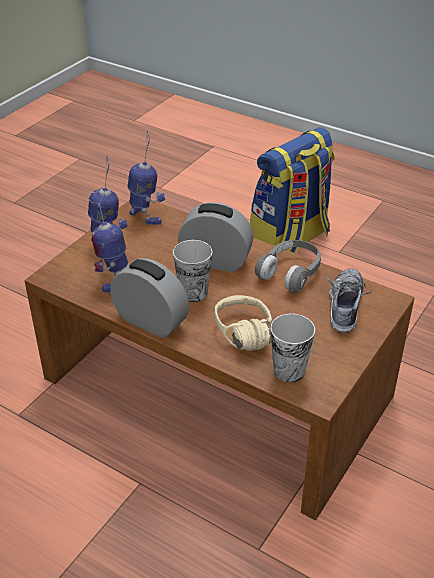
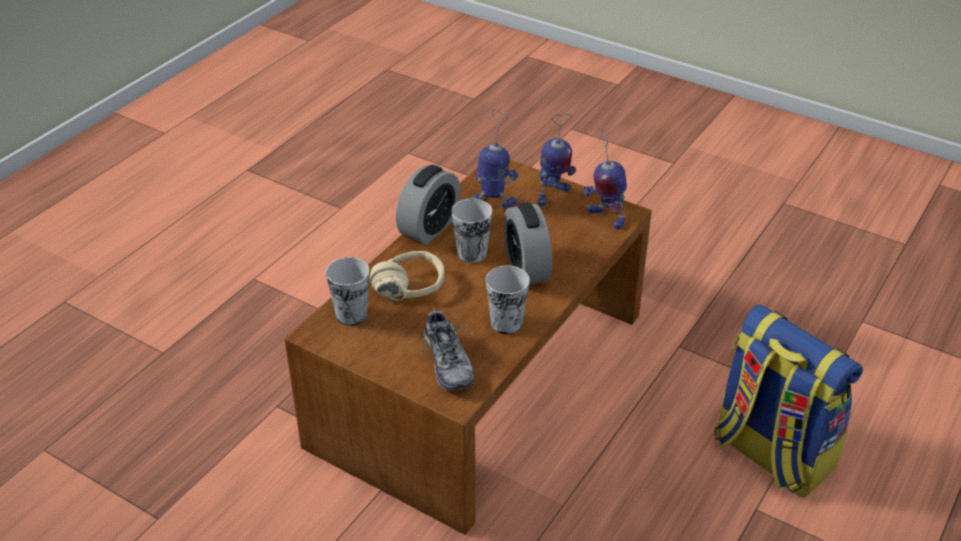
camera: 90 degrees right, 0 degrees up
(145, 217) = (605, 217): toy robot -> toy robot turned 90 degrees clockwise
(215, 261) = (526, 268): alarm clock -> alarm clock turned 150 degrees clockwise
(290, 273) = (506, 323): grey headphones -> cup
(345, 306) = (447, 362): shoe -> shoe turned 60 degrees clockwise

